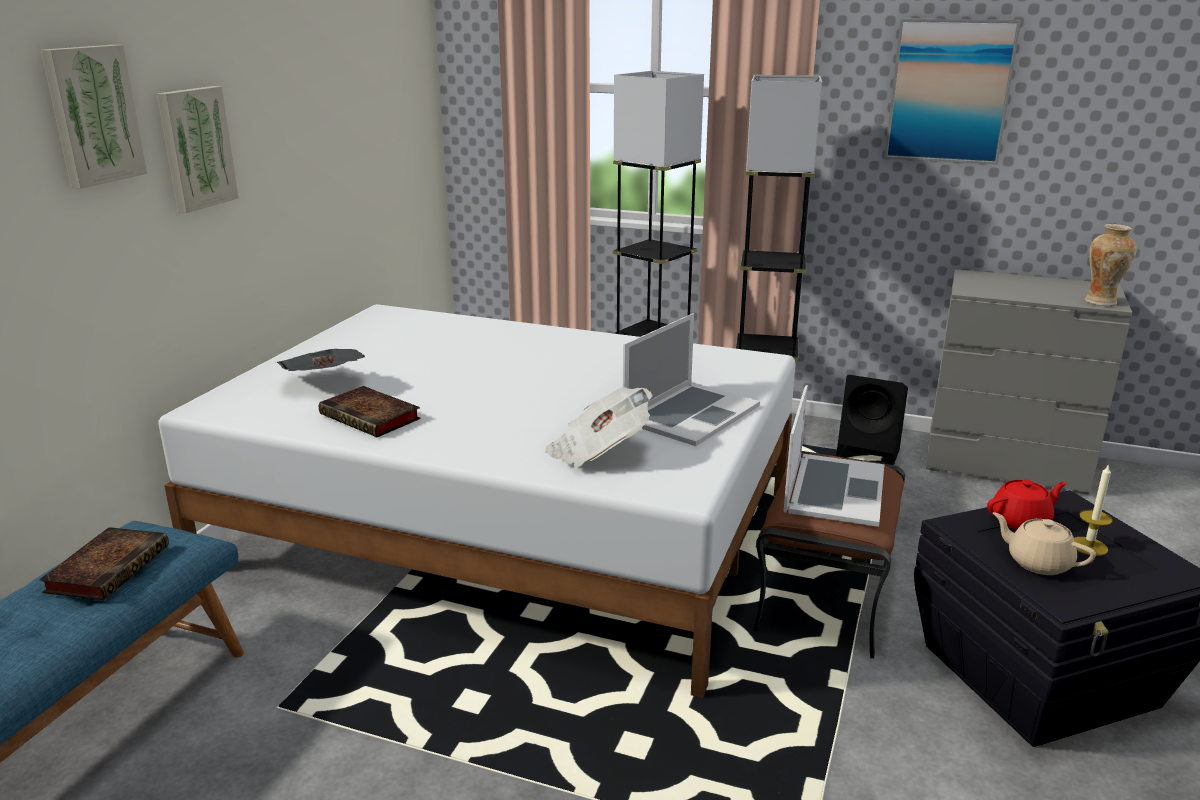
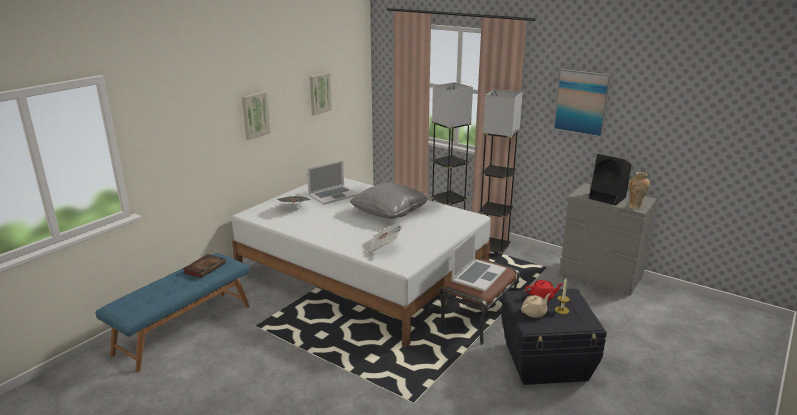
camera: 15 degrees right, 0 degrees up
(92, 115) = (217, 107): picture -> picture (319, 93)
(372, 417) = (305, 224): book -> none
(564, 367) = (389, 211): none -> grey pillow
(690, 413) = (427, 237): laptop -> laptop (333, 195)
(869, 456) = (538, 265): black speaker -> black speaker (608, 198)
(1038, 562) = (534, 312): beige teapot -> beige teapot turned 90 degrees clockwise

